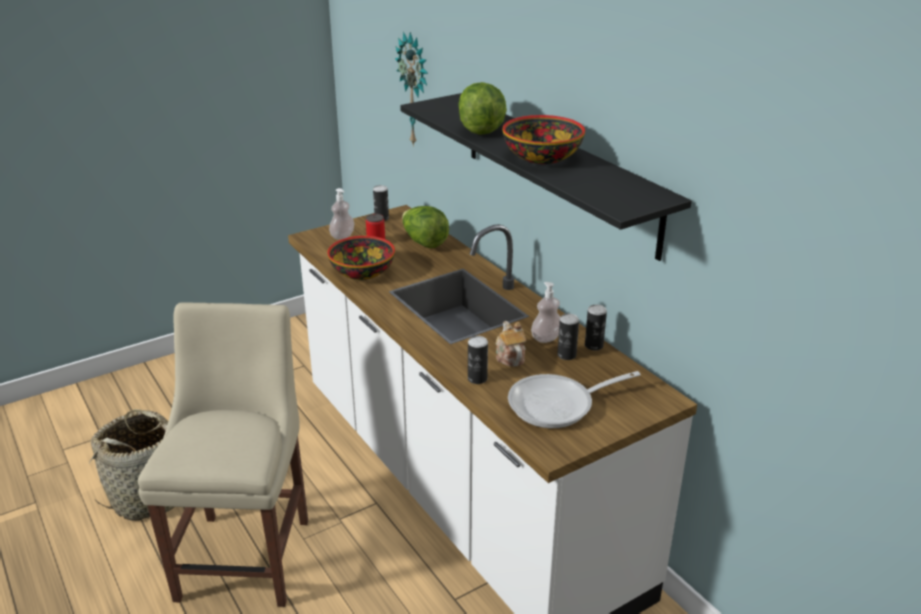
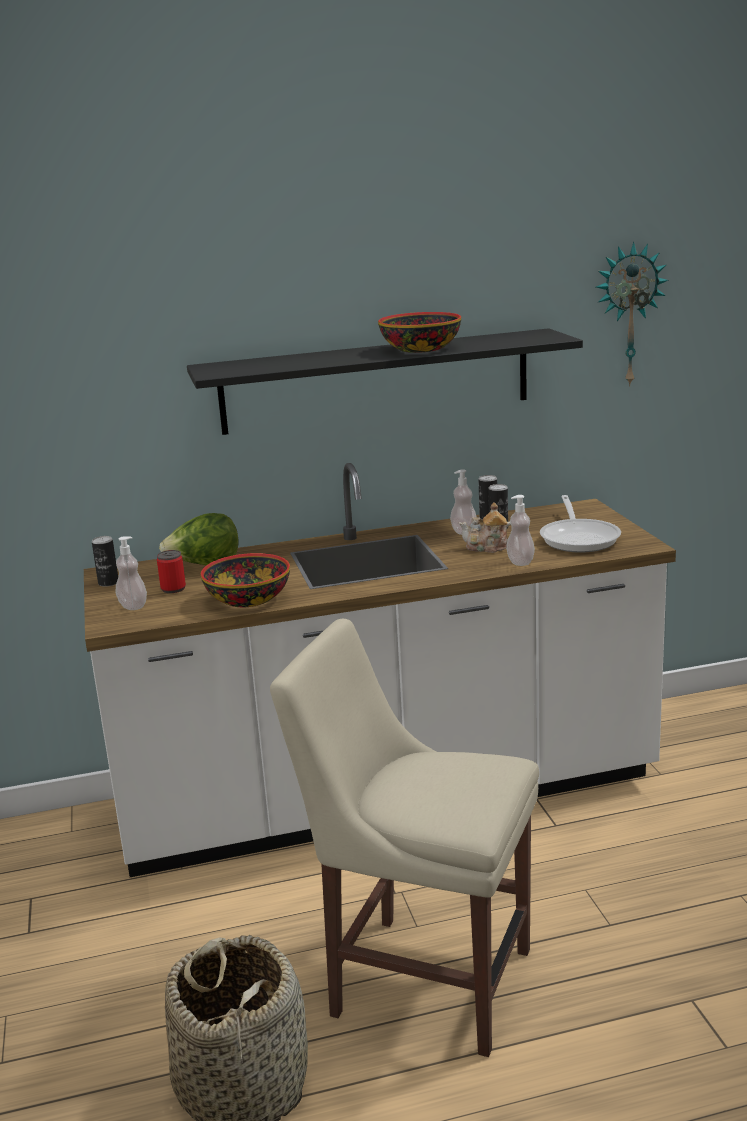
camera: 70 degrees left, 10 degrees down
(416, 90) = (77, 401): wall clock -> wall clock (628, 315)
(477, 379) = (520, 562): can -> soap dispenser
(481, 129) = (320, 360): lettuce -> none

